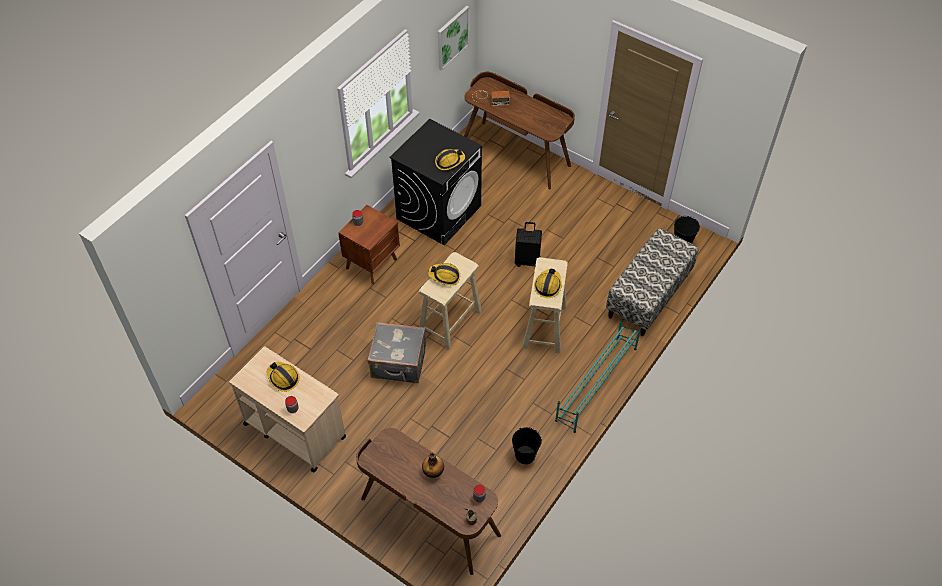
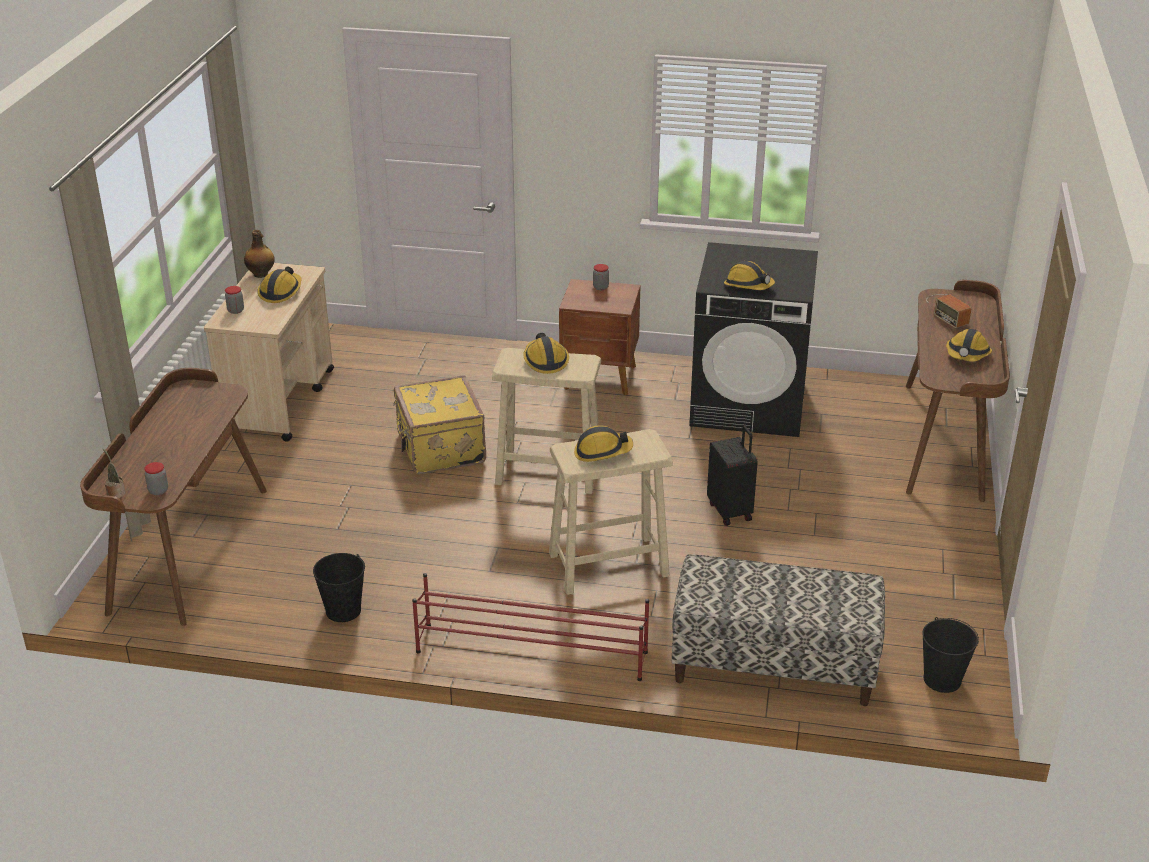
camera: 65 degrees right, 20 degrees down
(399, 364) = (439, 449): grey suitcase -> yellow suitcase
(433, 472) = (186, 442): bottle -> bottle (261, 274)
(452, 37) = (941, 169): picture -> none
(534, 113) = (967, 355): none -> hard hat
(596, 384) = (530, 651): turquoise shoe rack -> red shoe rack

